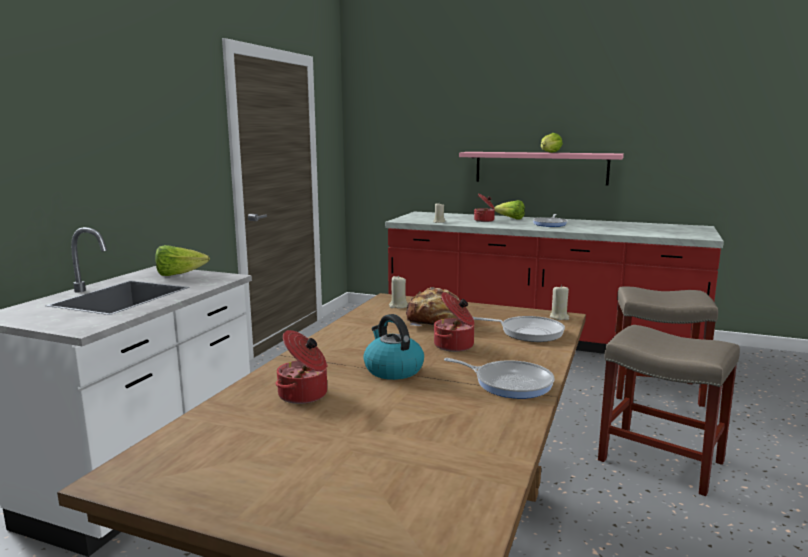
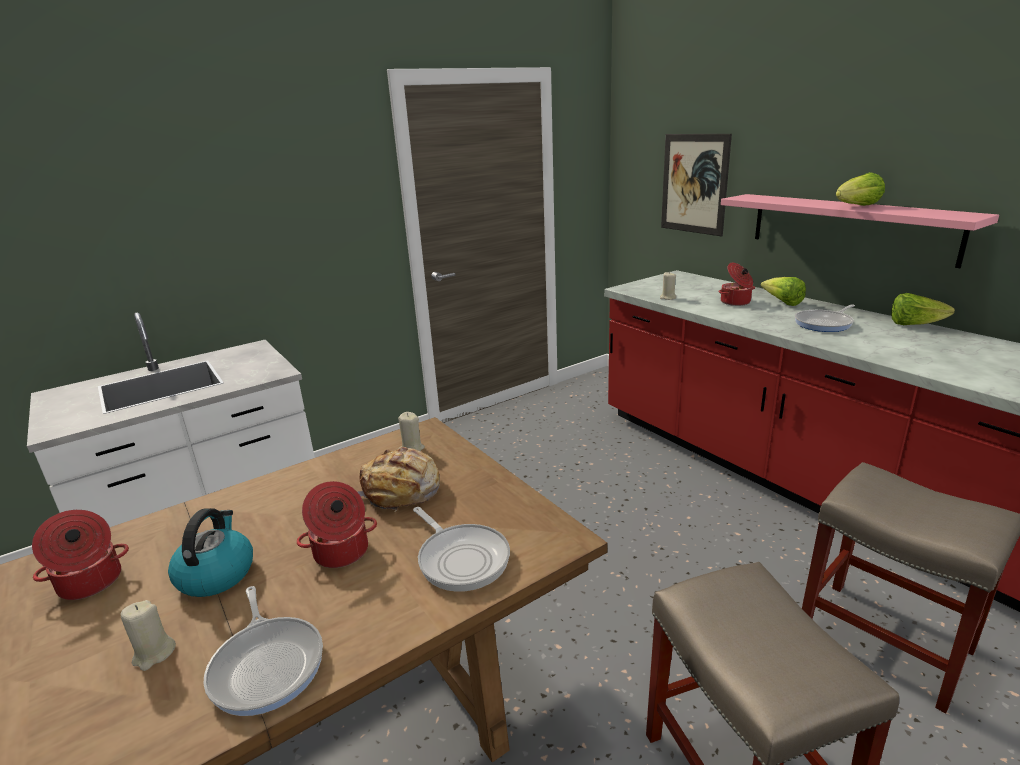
camera: 35 degrees right, 10 degrees up
(179, 275) = (251, 359): lettuce -> lettuce (914, 325)
(423, 147) = (694, 184): none -> picture
(559, 317) = (555, 538): beige candle -> beige candle (154, 654)

